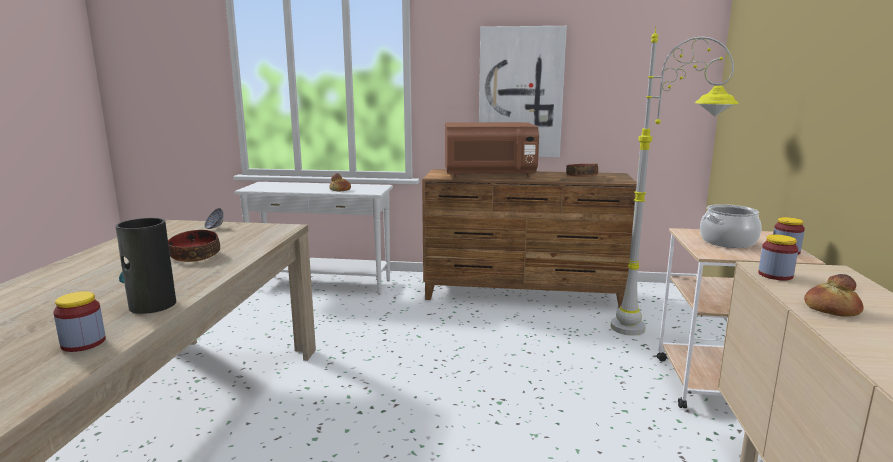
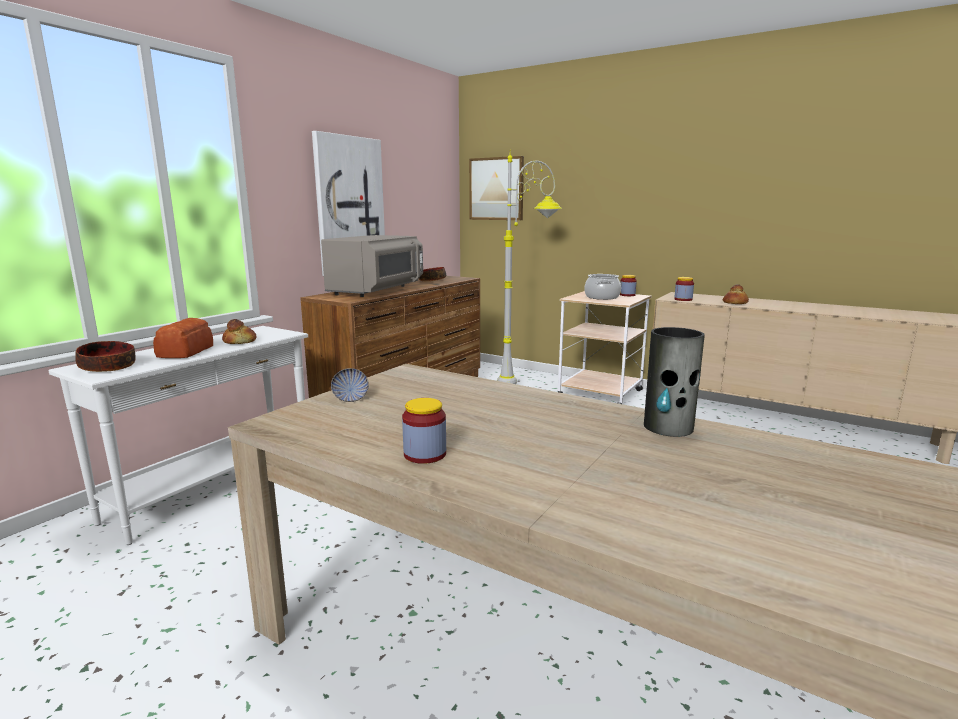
camera: 65 degrees left, 0 degrees up
(83, 343) = (775, 451): jar -> jar (425, 454)
(195, 256) = (491, 409): bowl -> bowl (107, 367)
(307, 188) = (187, 351): none -> bread
(489, 175) = (377, 291): brown microwave -> grey microwave
(741, 72) = (496, 189): none -> picture

